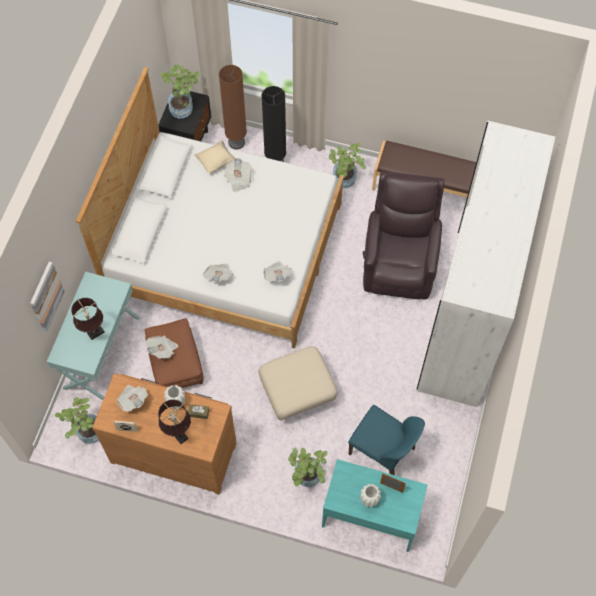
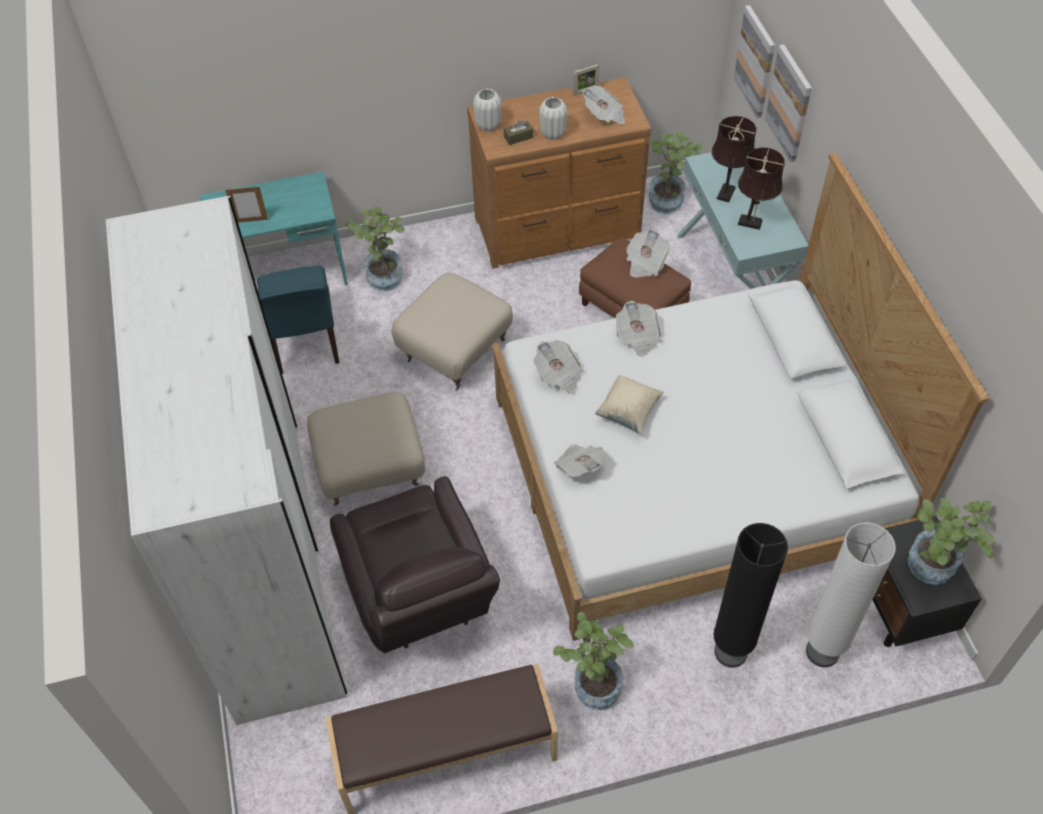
camera: 150 degrees right, 10 degrees down
(25, 353) = (755, 61): none -> picture
(178, 434) = (525, 111): brown table lamp -> brown table lamp (752, 223)
(216, 161) = (787, 491): beige pillow -> beige pillow (628, 412)
(236, 142) = (822, 652): brown floor lamp -> white floor lamp
(238, 179) = (728, 481): newspaper -> newspaper (579, 466)
(369, 499) = (272, 199): white vase -> white vase (488, 126)
(383, 452) = (305, 342): blue chair -> blue chair turned 105 degrees counterclockwise
(388, 343) = (370, 469): none -> beige ottoman

